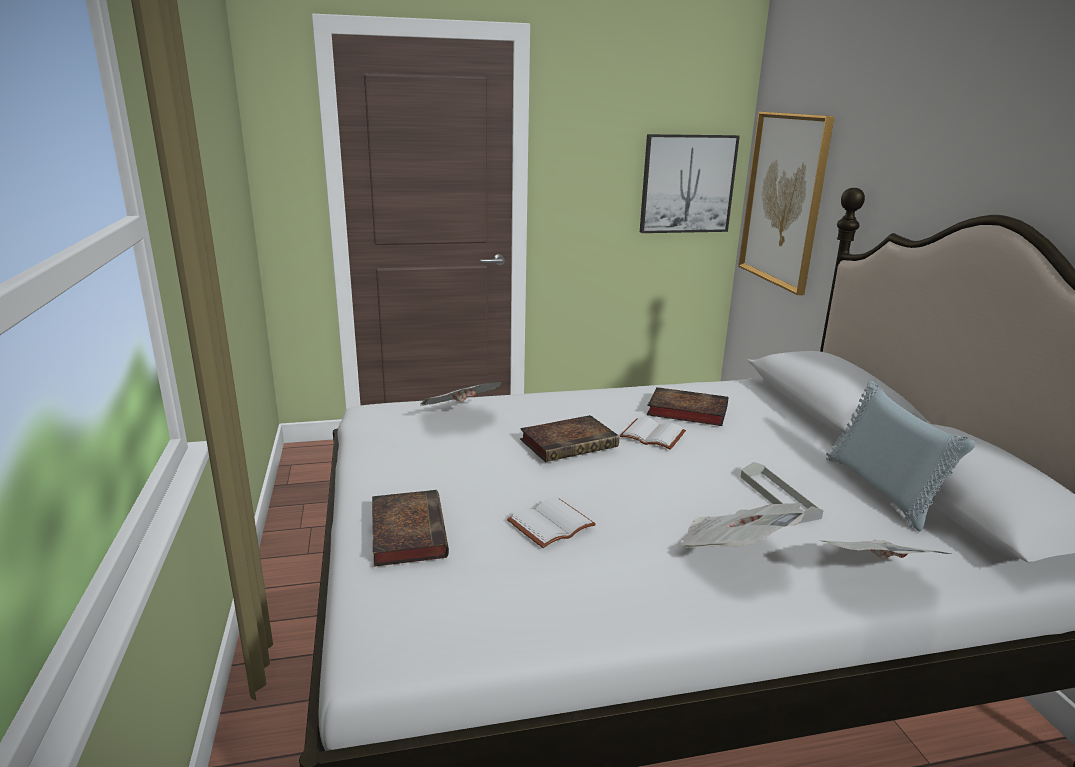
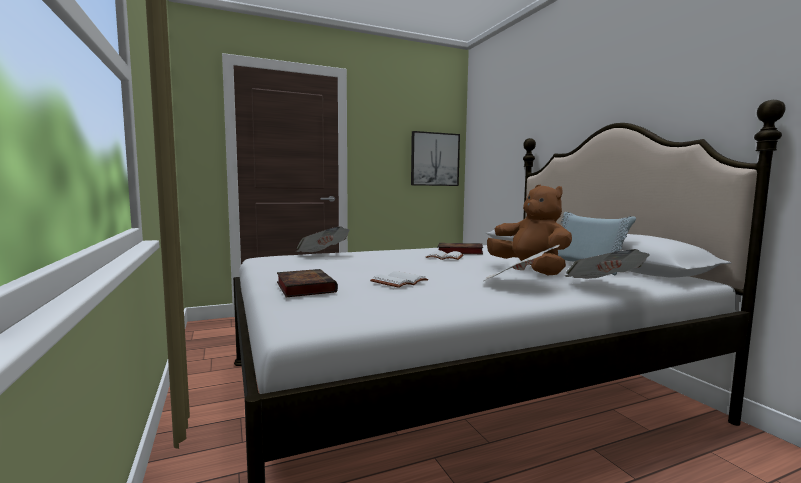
camera: 10 degrees left, 15 degrees down
(570, 443) = (397, 259): book -> none
(779, 497) = (530, 270): grey tray -> brown plush toy
(784, 200) = (488, 161): picture -> none

